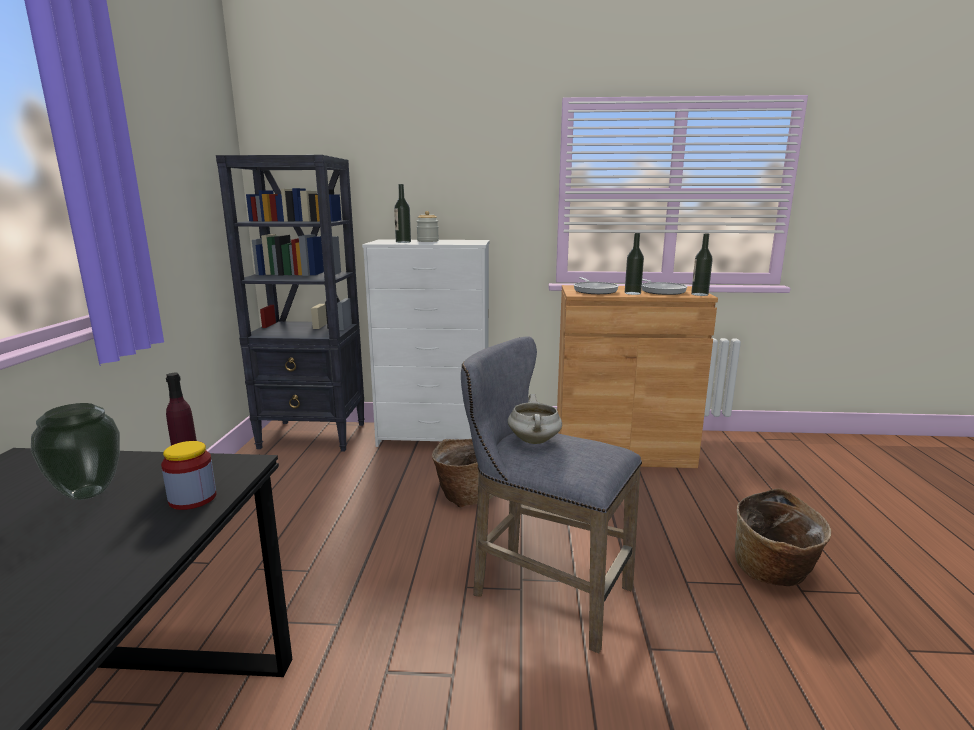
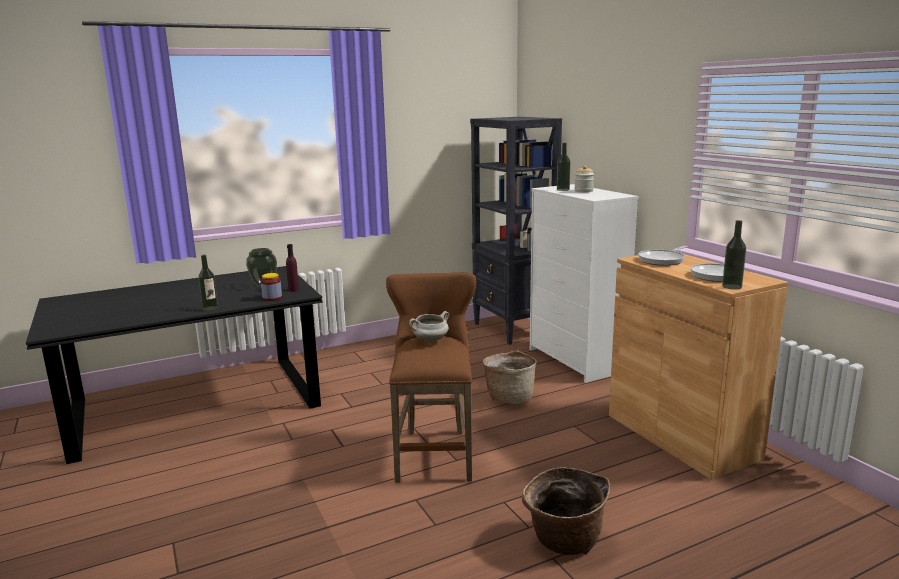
camera: 60 degrees right, 0 degrees up
(543, 590) = (435, 451): grey stool -> brown stool
(632, 293) = (678, 270): bottle -> bottle (210, 308)

